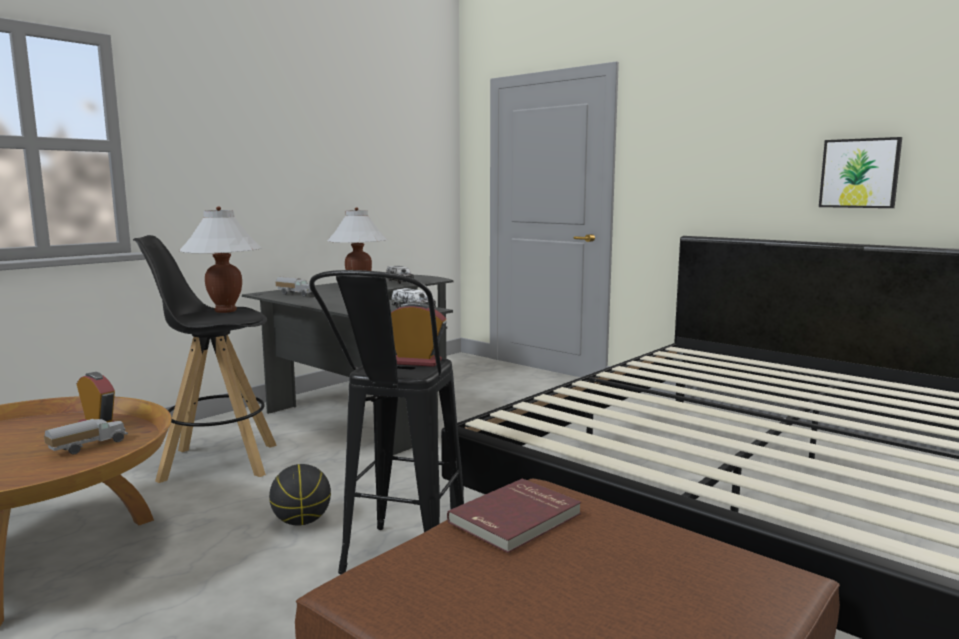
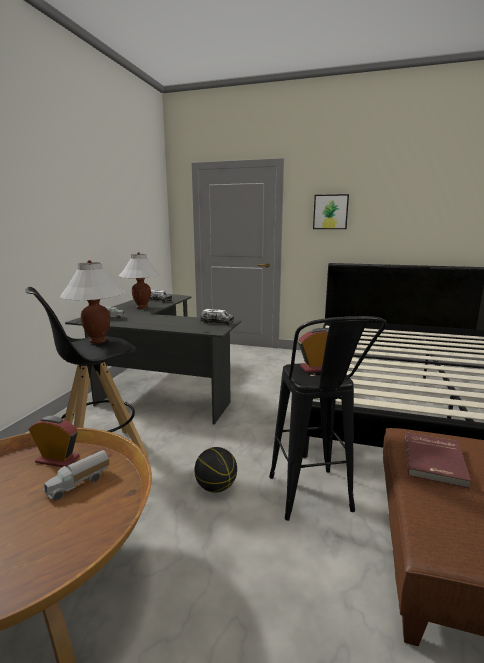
camera: 25 degrees left, 5 degrees up
(88, 447) = (79, 484): toy truck -> toy truck turned 150 degrees counterclockwise
(859, 173) = (425, 228): picture -> picture (330, 212)

